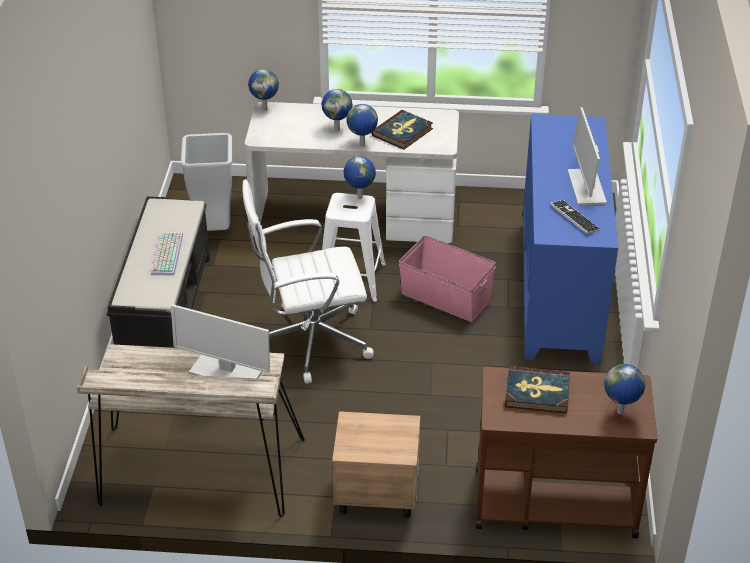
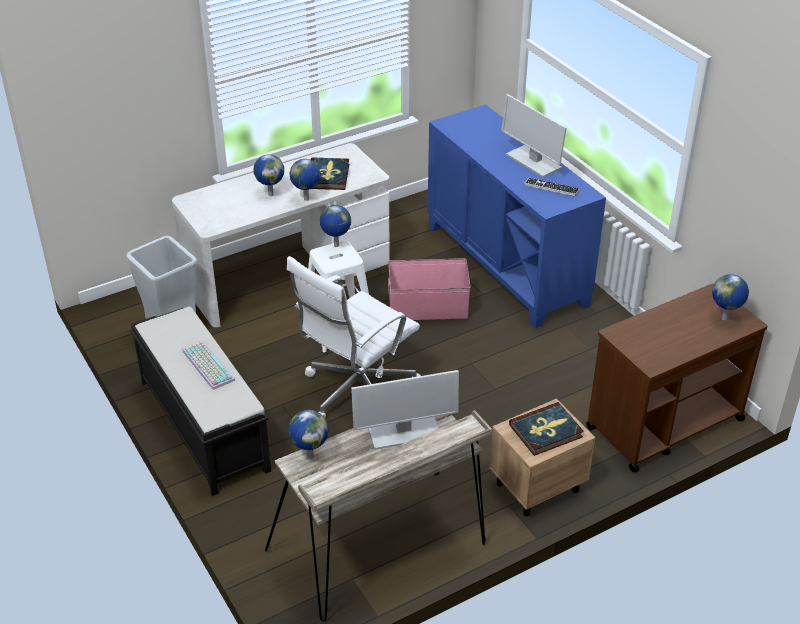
camera: 35 degrees left, 0 degrees up
(265, 109) = (186, 201): globe -> globe (310, 456)
(537, 392) = (656, 331): book -> book (546, 431)

